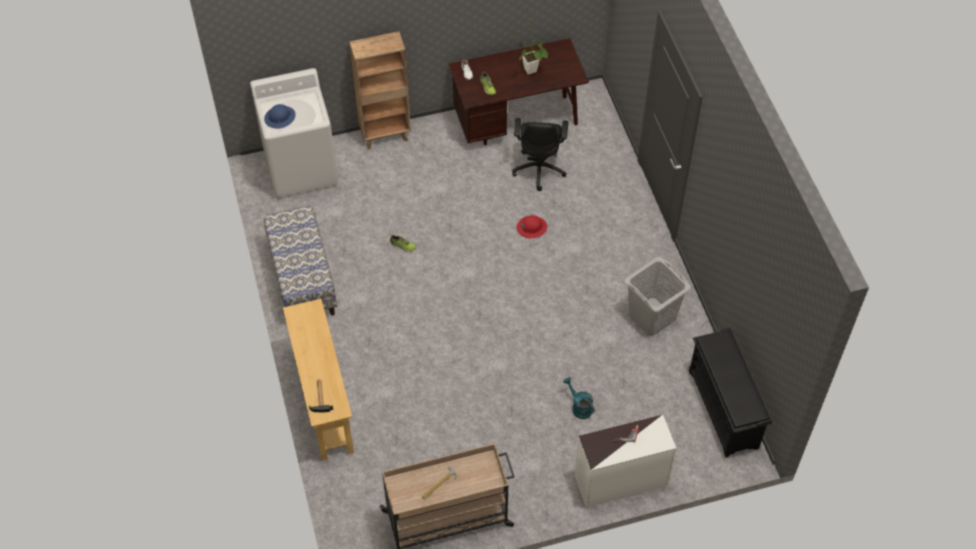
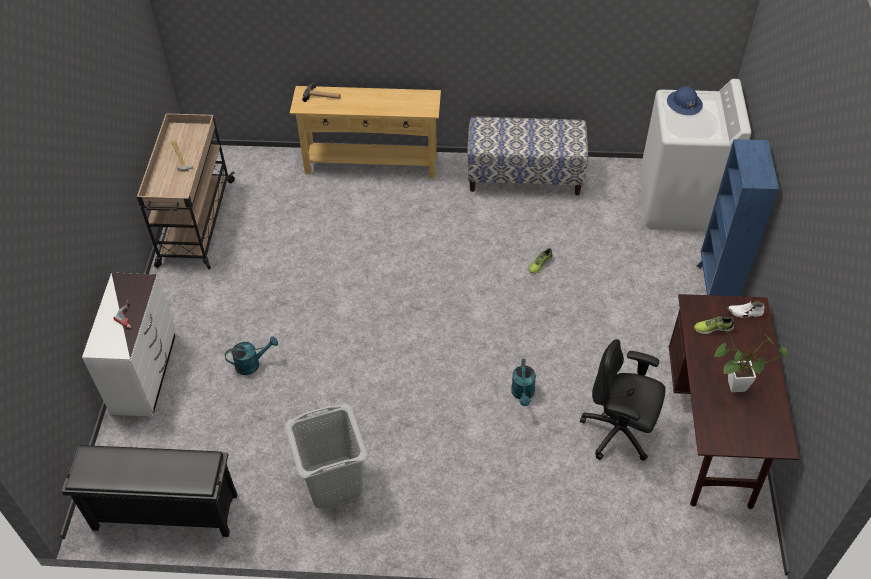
camera: 110 degrees right, 5 degrees down
(386, 136) = (715, 286): brown bookcase -> blue bookcase
(531, 227) = (523, 394): red hard hat -> turquoise watering can

